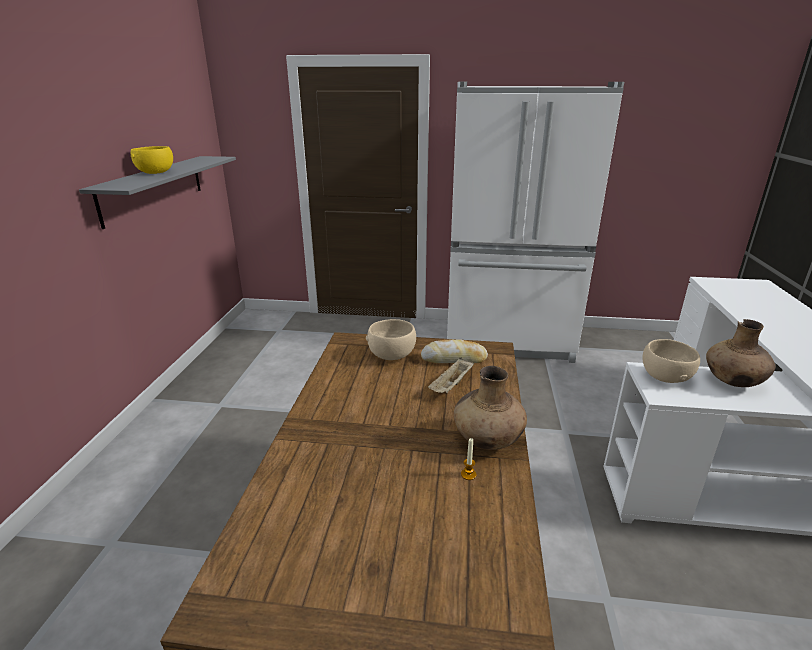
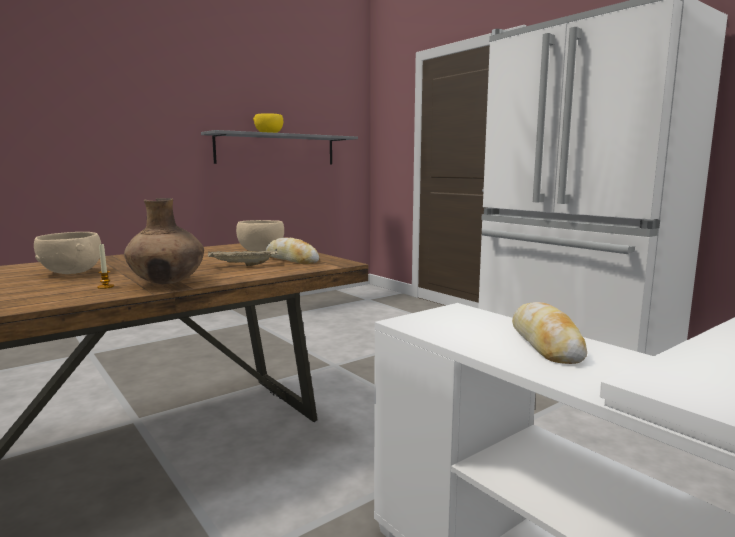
camera: 45 degrees right, 15 degrees down
(665, 377) = (461, 317): beige bowl -> beige bowl (72, 272)
(733, 382) = (546, 343): brown vase -> bread

